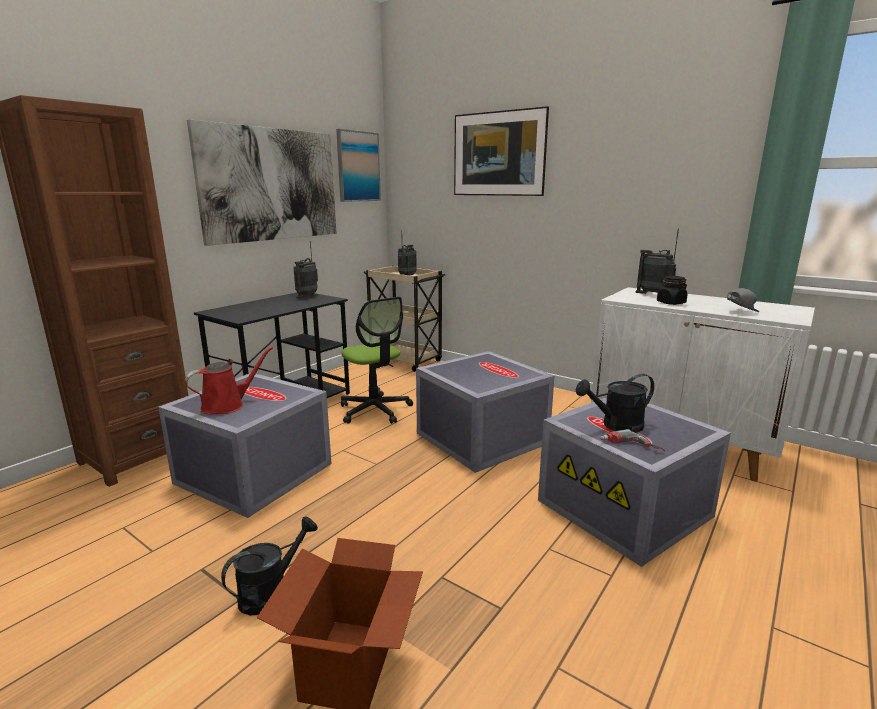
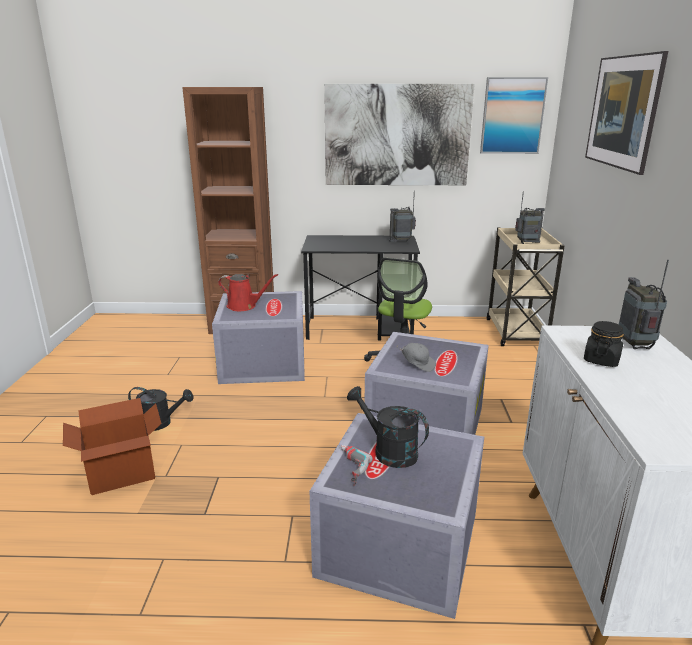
camera: 55 degrees right, 5 degrees up
(739, 312) = (634, 406): grey cap -> grey cap (417, 365)

